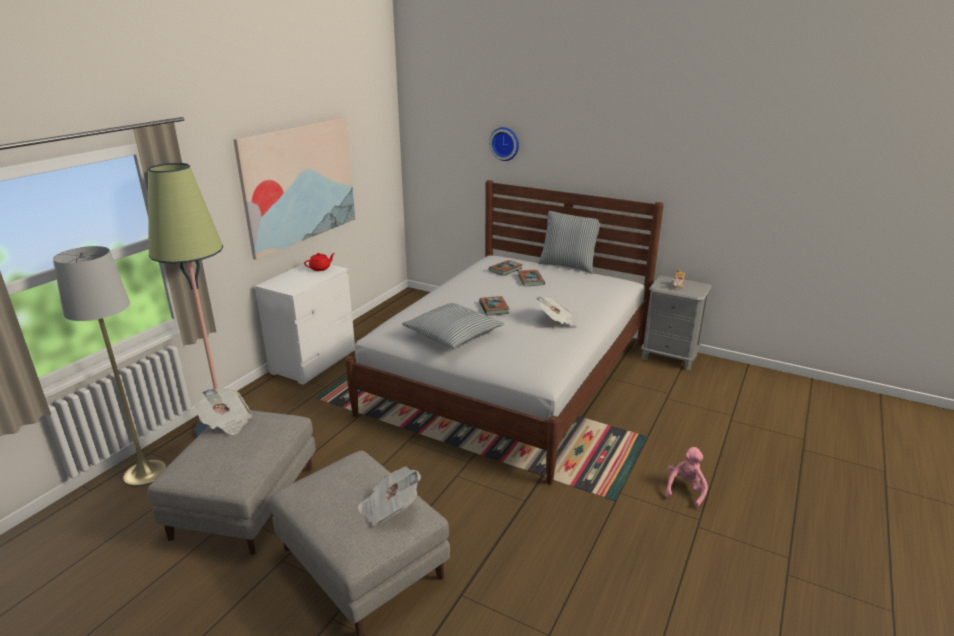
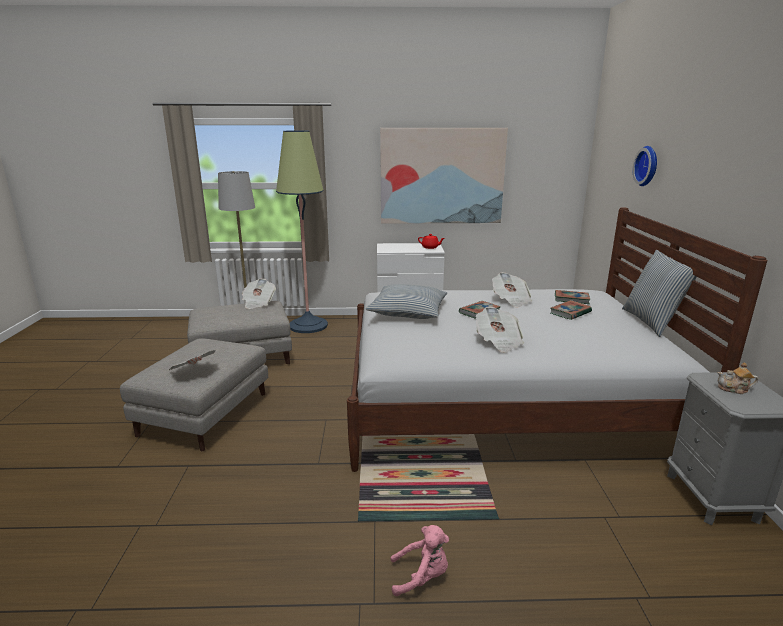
camera: 60 degrees right, 5 degrees down
(482, 289) = (511, 300): none -> newspaper

